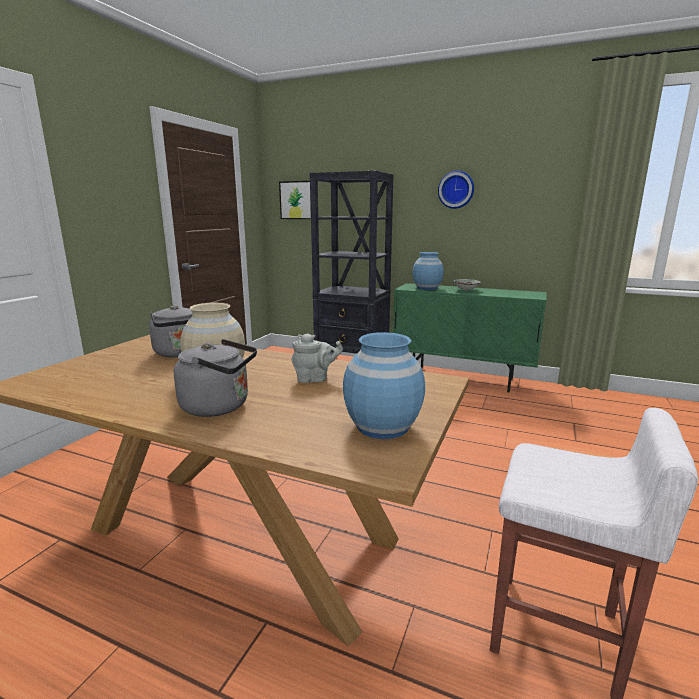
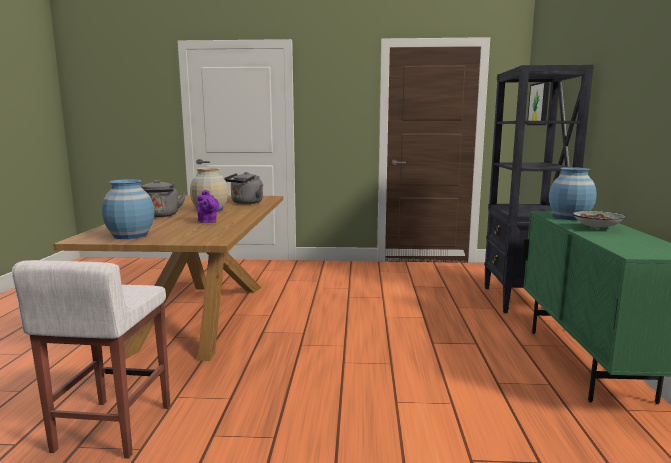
camera: 70 degrees right, 5 degrees down
(315, 379) = (207, 222): grey teapot -> purple teapot
(456, 189) = (642, 78): wall clock -> none

